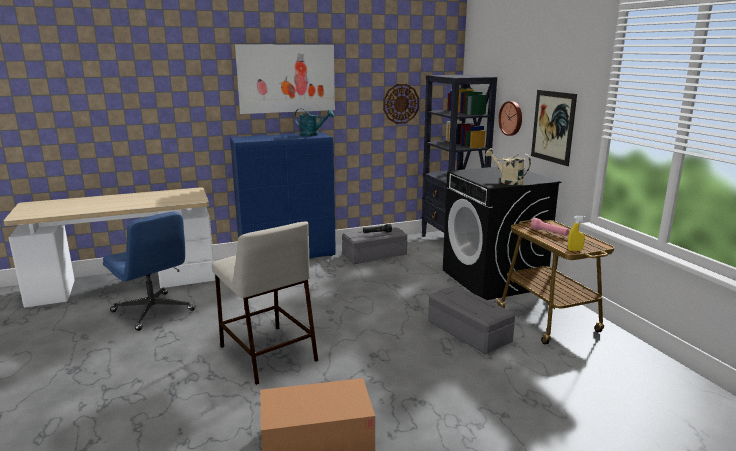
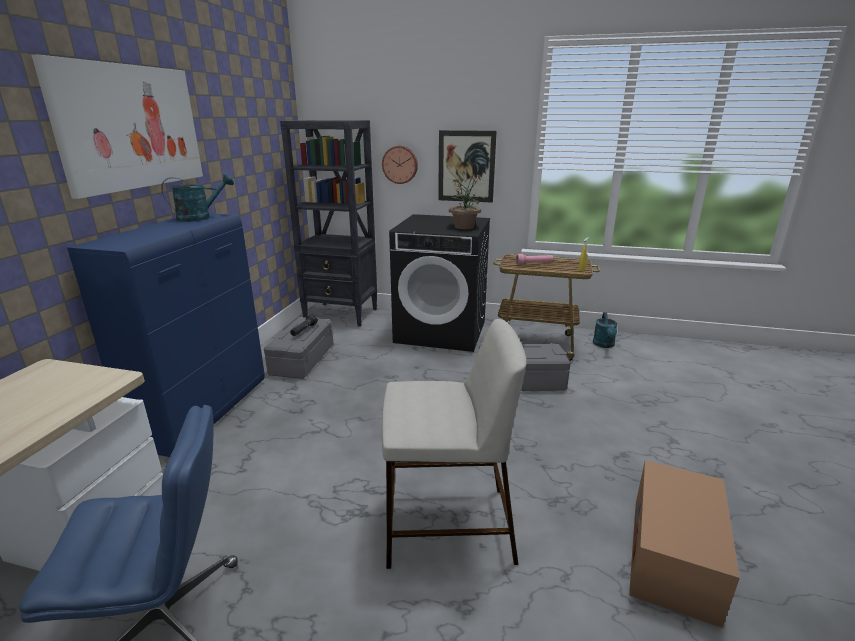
camera: 55 degrees left, 5 degrees up
(401, 103) = (259, 160): wall clock -> none
(507, 181) = (464, 227): beige watering can -> potted plant
(615, 355) = (604, 345): none -> turquoise watering can

